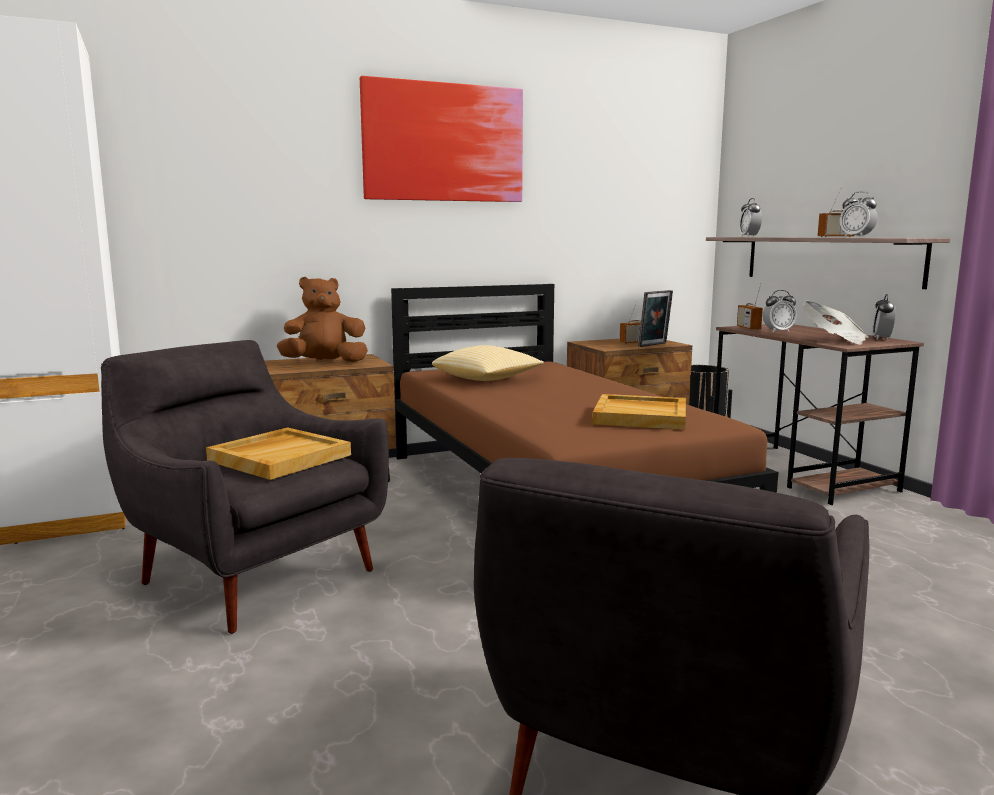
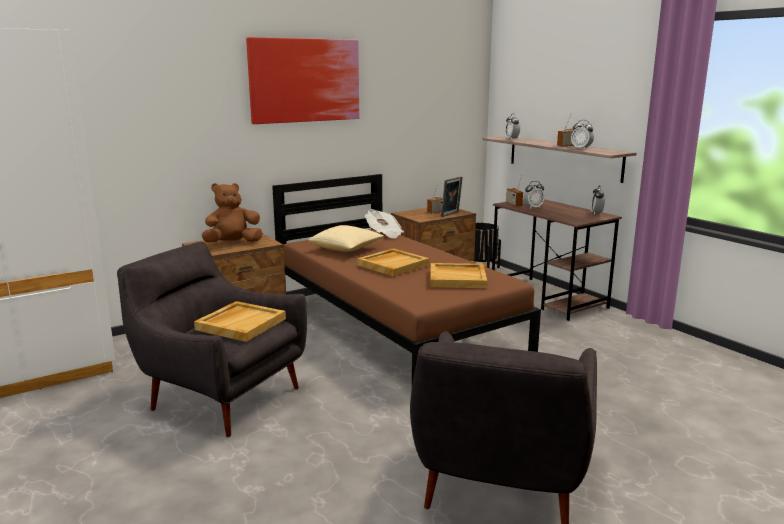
camera: 10 degrees left, 5 degrees up
(546, 397) = (393, 264): none -> beige tray
(834, 340) = (568, 216): newspaper -> newspaper (384, 234)

